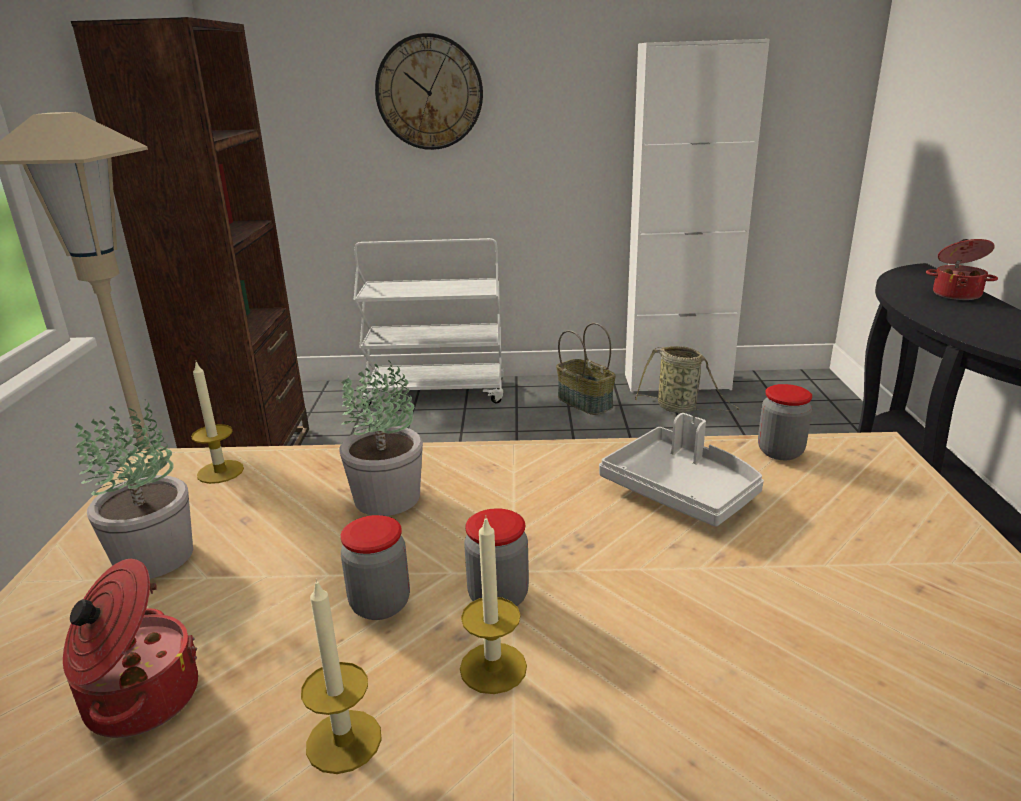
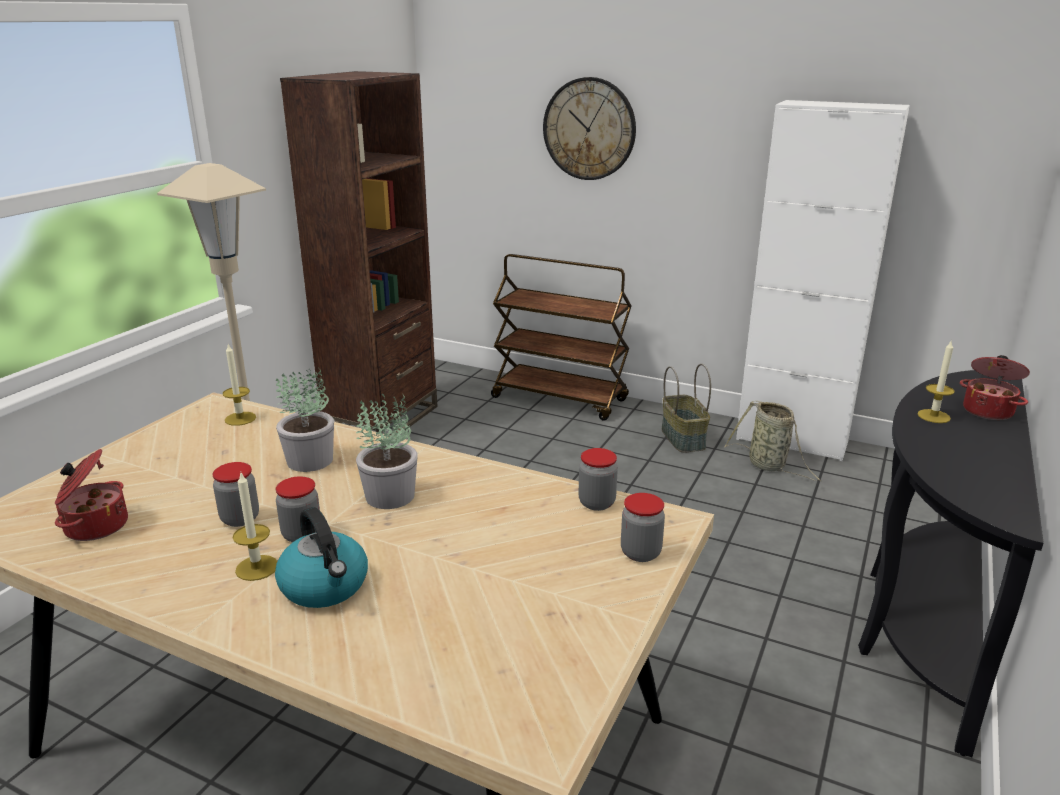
camera: 25 degrees right, 0 degrees up
(154, 555) = (163, 458): potted plant -> potted plant (390, 495)
(344, 741) = (156, 575): candle -> candle (933, 416)
(436, 392) = (560, 399): white cart -> brown cart
(623, 657) = (325, 586): none -> kettle
(681, 491) = (489, 508): grey tray -> none
(898, 490) = (640, 553): none -> jar

